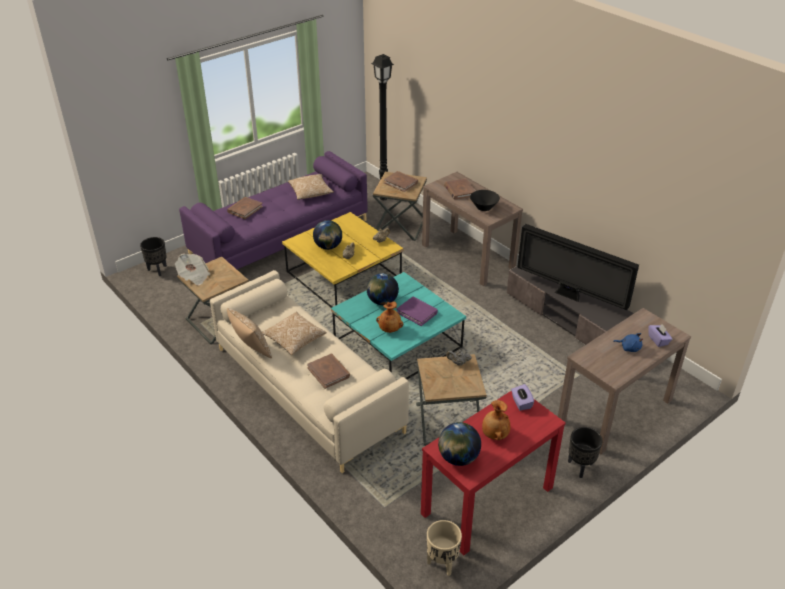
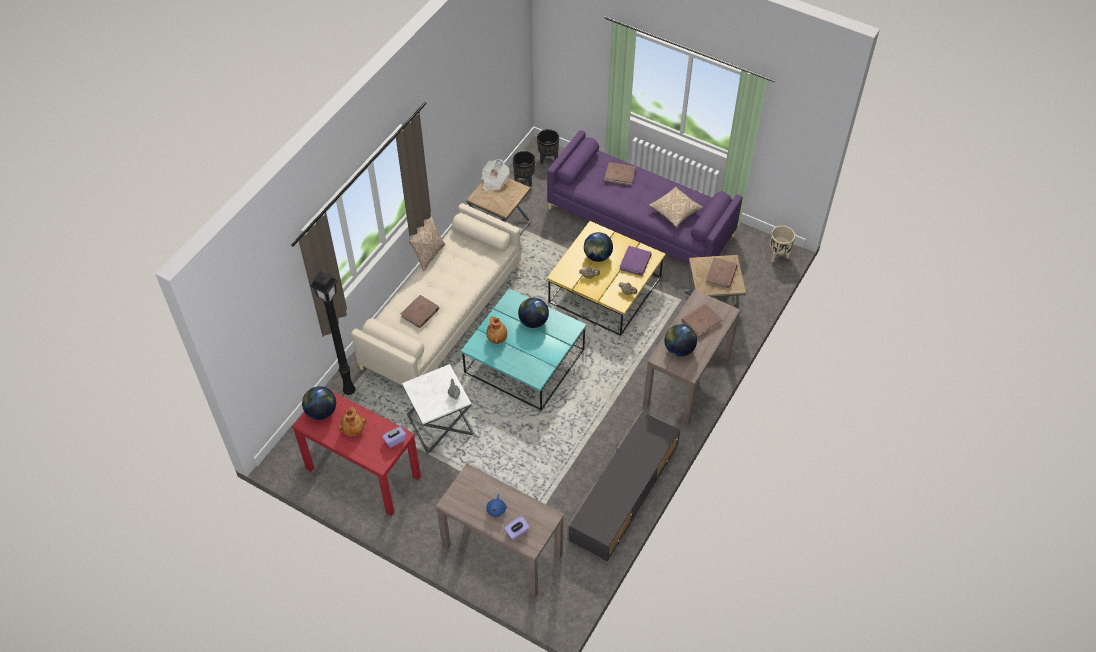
camera: 70 degrees right, 15 degrees up
(294, 340) = (451, 277): pillow -> none
(382, 198) = (756, 278): black floor lamp -> black floor lamp (349, 390)
(417, 312) = (528, 351): purple book -> purple book (635, 262)
(442, 563) = (295, 457): beige planter -> beige planter (778, 256)
(448, 422) = (440, 424): brown side table -> white side table
(484, 207) = (679, 349): black bowl -> globe
(569, 296) = (620, 471): television -> none
(580, 467) = (421, 532): black planter -> black planter (524, 180)

